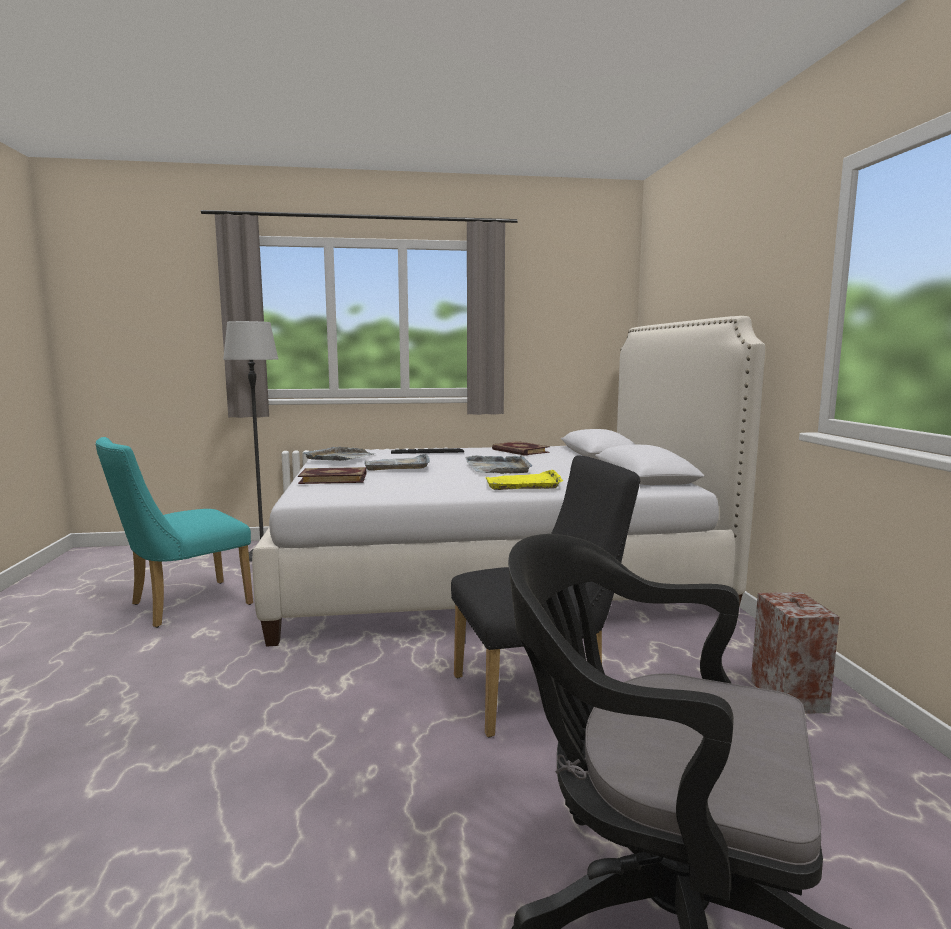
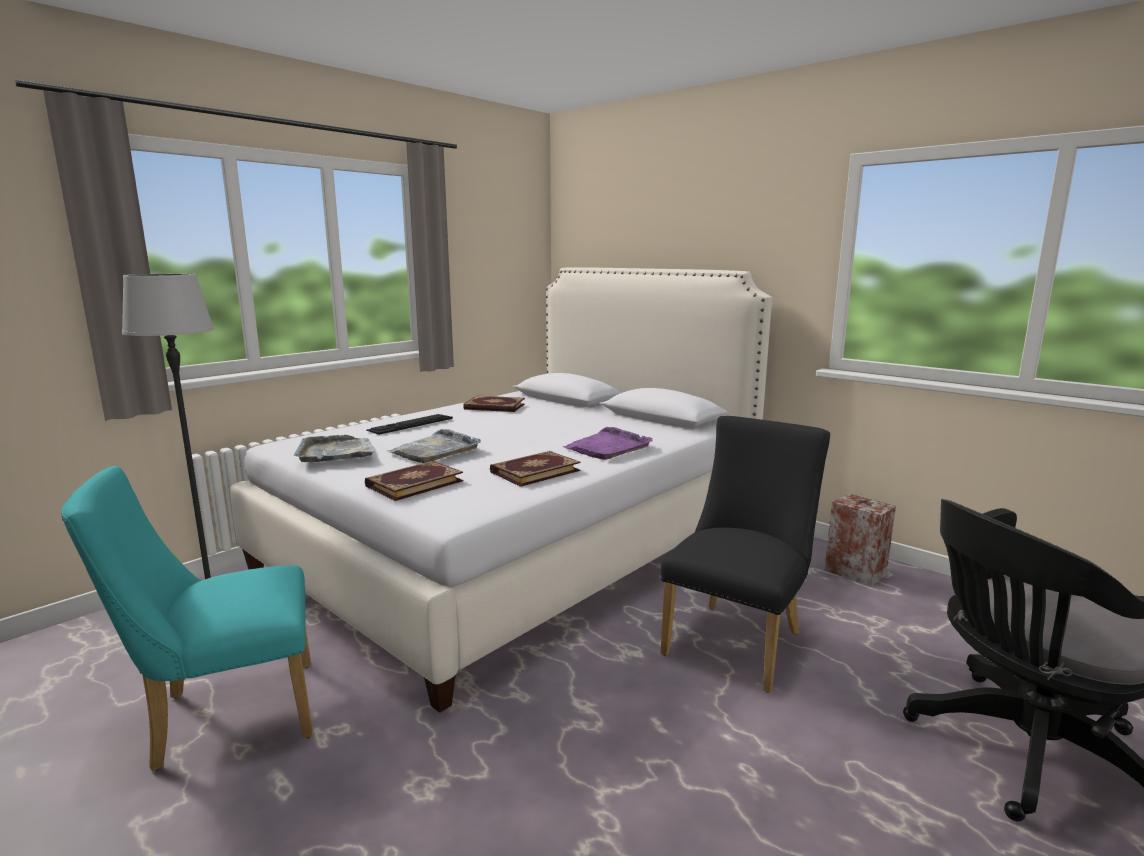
camera: 40 degrees left, 5 degrees up
(182, 606) = (224, 717): turquoise chair -> turquoise chair turned 60 degrees clockwise
(423, 486) = (534, 471): none -> book
(499, 468) = (538, 432): grey tray -> none
(523, 484) = (608, 447): yellow tray -> purple tray

